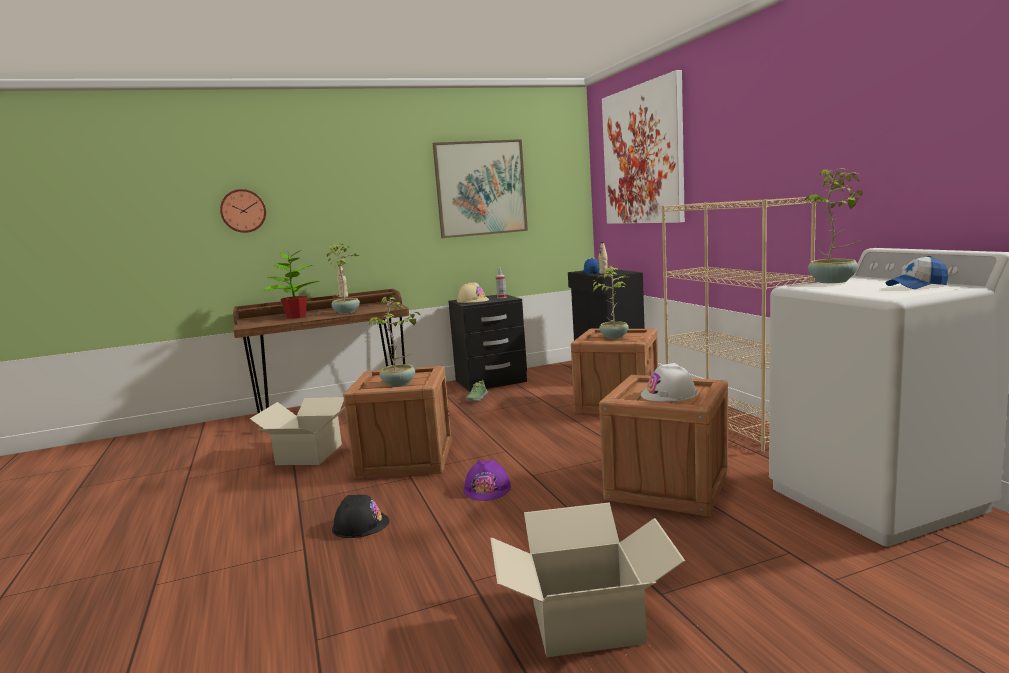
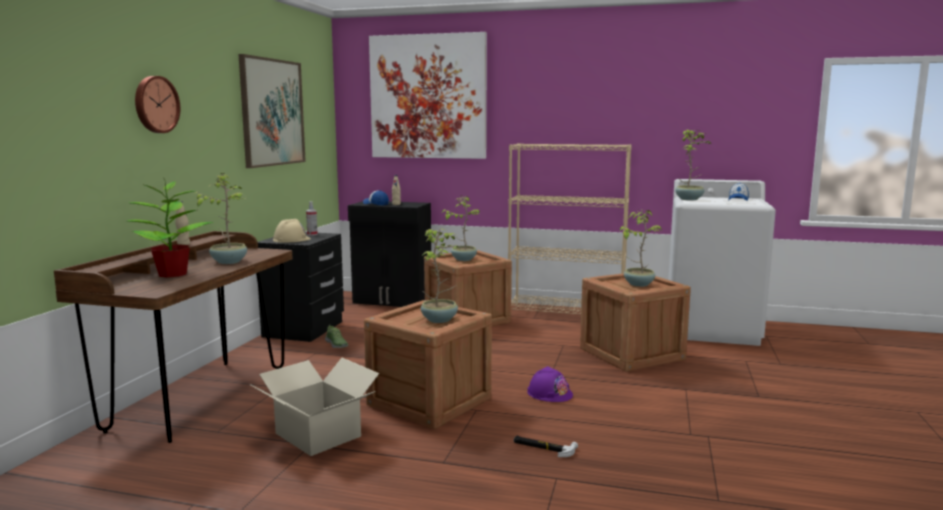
camera: 55 degrees left, 0 degrees up
(243, 211) = (59, 120): wall clock -> wall clock (155, 104)
(360, 525) = (543, 447): black hard hat -> hammer
(586, 621) = (770, 420): cardboard box -> none
(669, 394) = (638, 284): white hard hat -> potted plant

